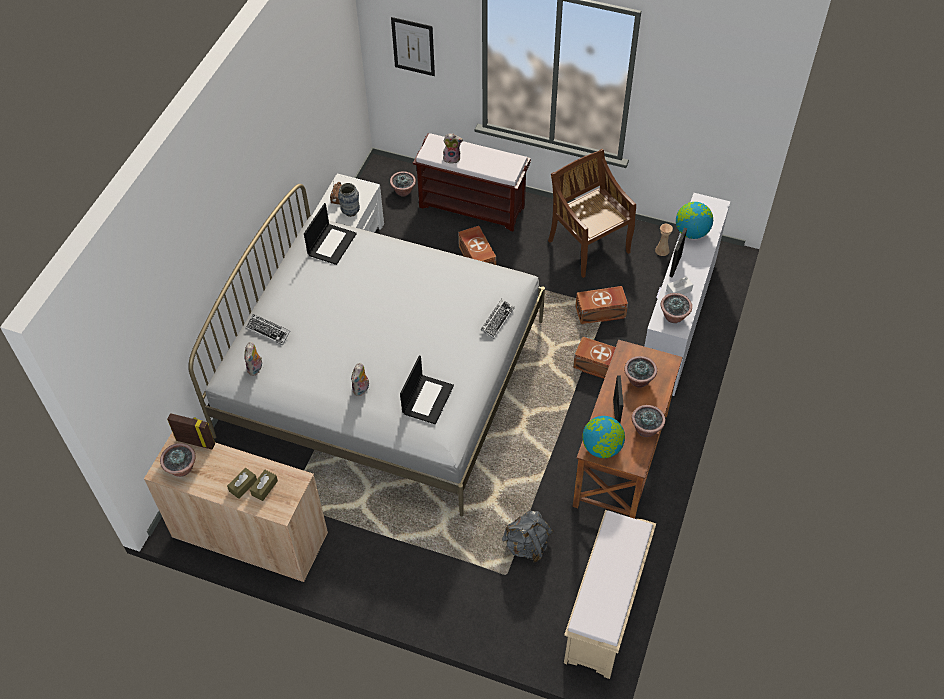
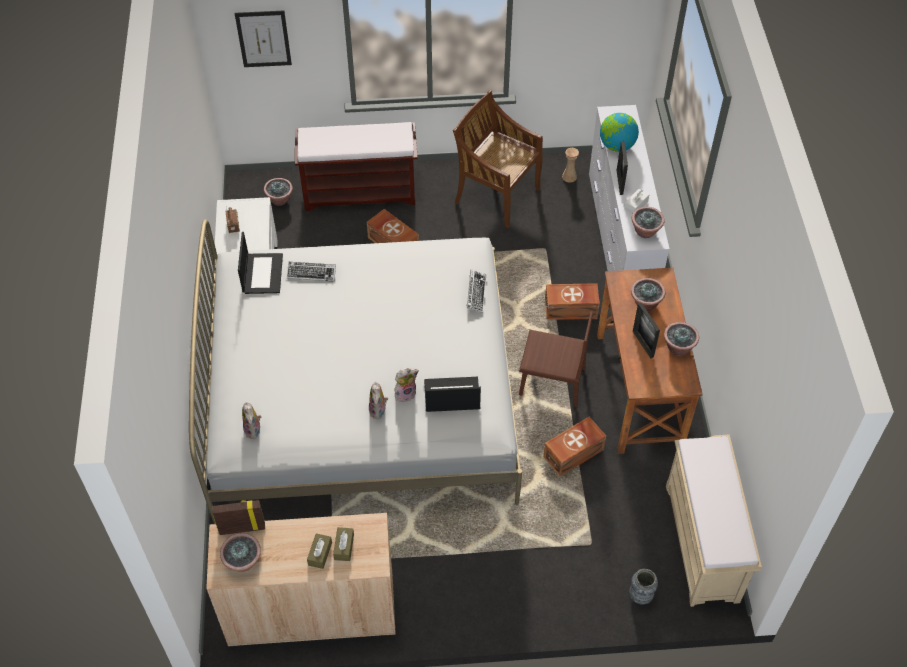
camera: 25 degrees left, 0 degrees up
(268, 331) = (245, 386): keyboard -> keyboard (311, 273)
(350, 212) = (255, 235): vase -> vase (640, 596)
(427, 399) = (451, 396): laptop -> laptop turned 90 degrees counterclockwise
(452, 158) = (336, 146): plush toy -> plush toy (405, 393)
(527, 545) = (595, 508): grey backpack -> none
(548, 423) = (552, 381): none -> brown chair
(601, 313) = (544, 256): brown storage box -> brown storage box (574, 453)
(602, 448) = (647, 381): globe -> none

